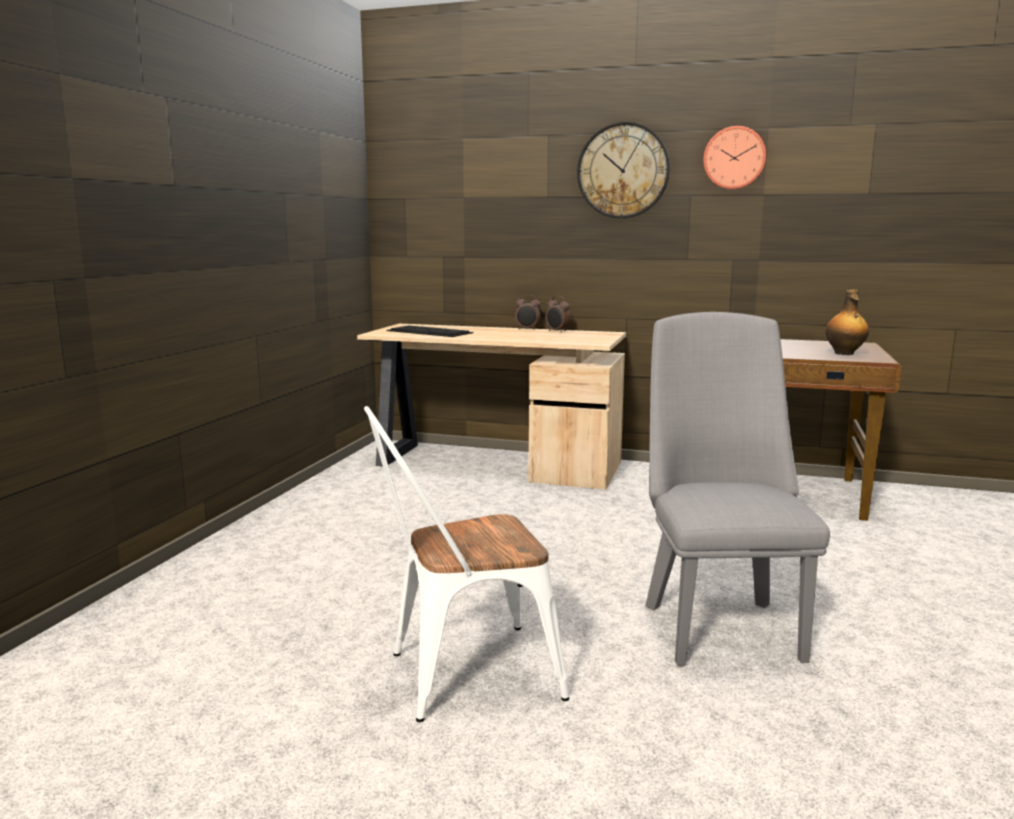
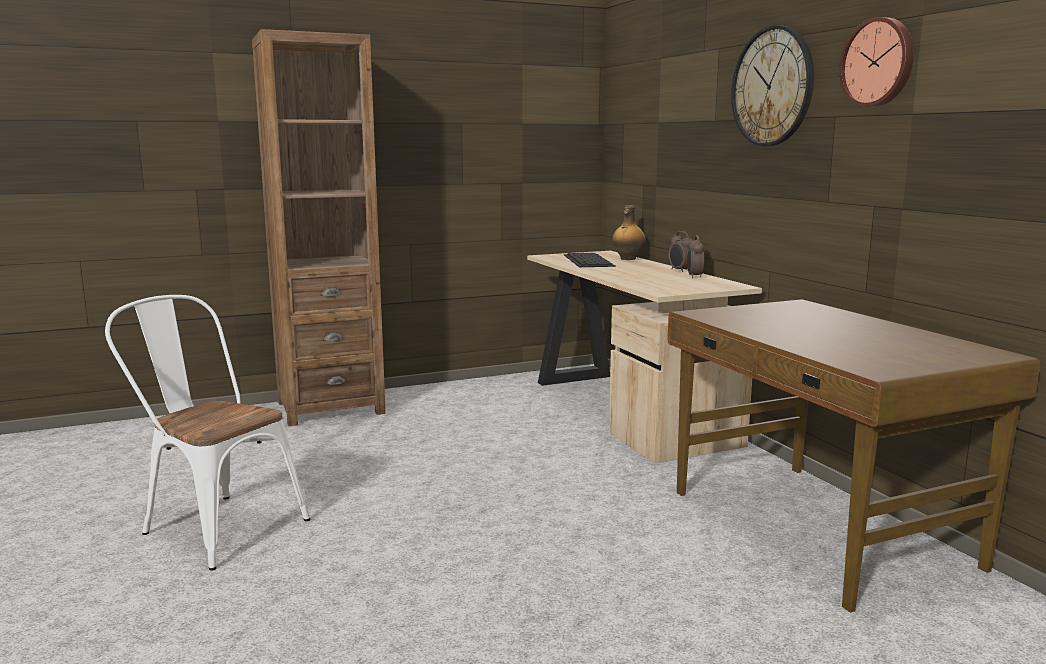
camera: 50 degrees right, 0 degrees up
(245, 547) = (330, 408): none -> brown bookcase
(718, 624) = (412, 593): grey chair -> none
(844, 353) = (878, 356): bottle -> bottle (627, 259)

